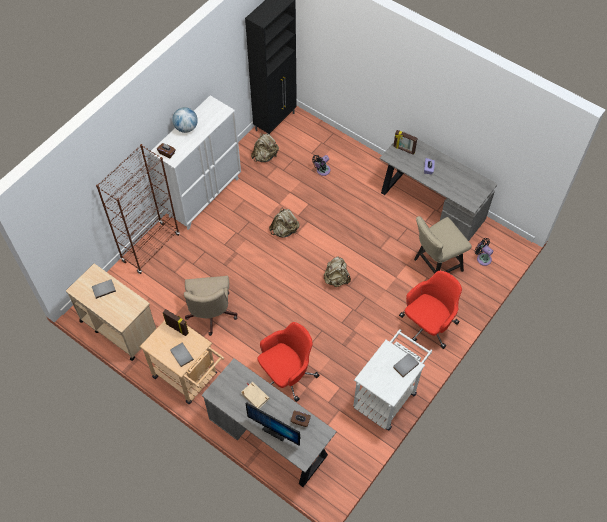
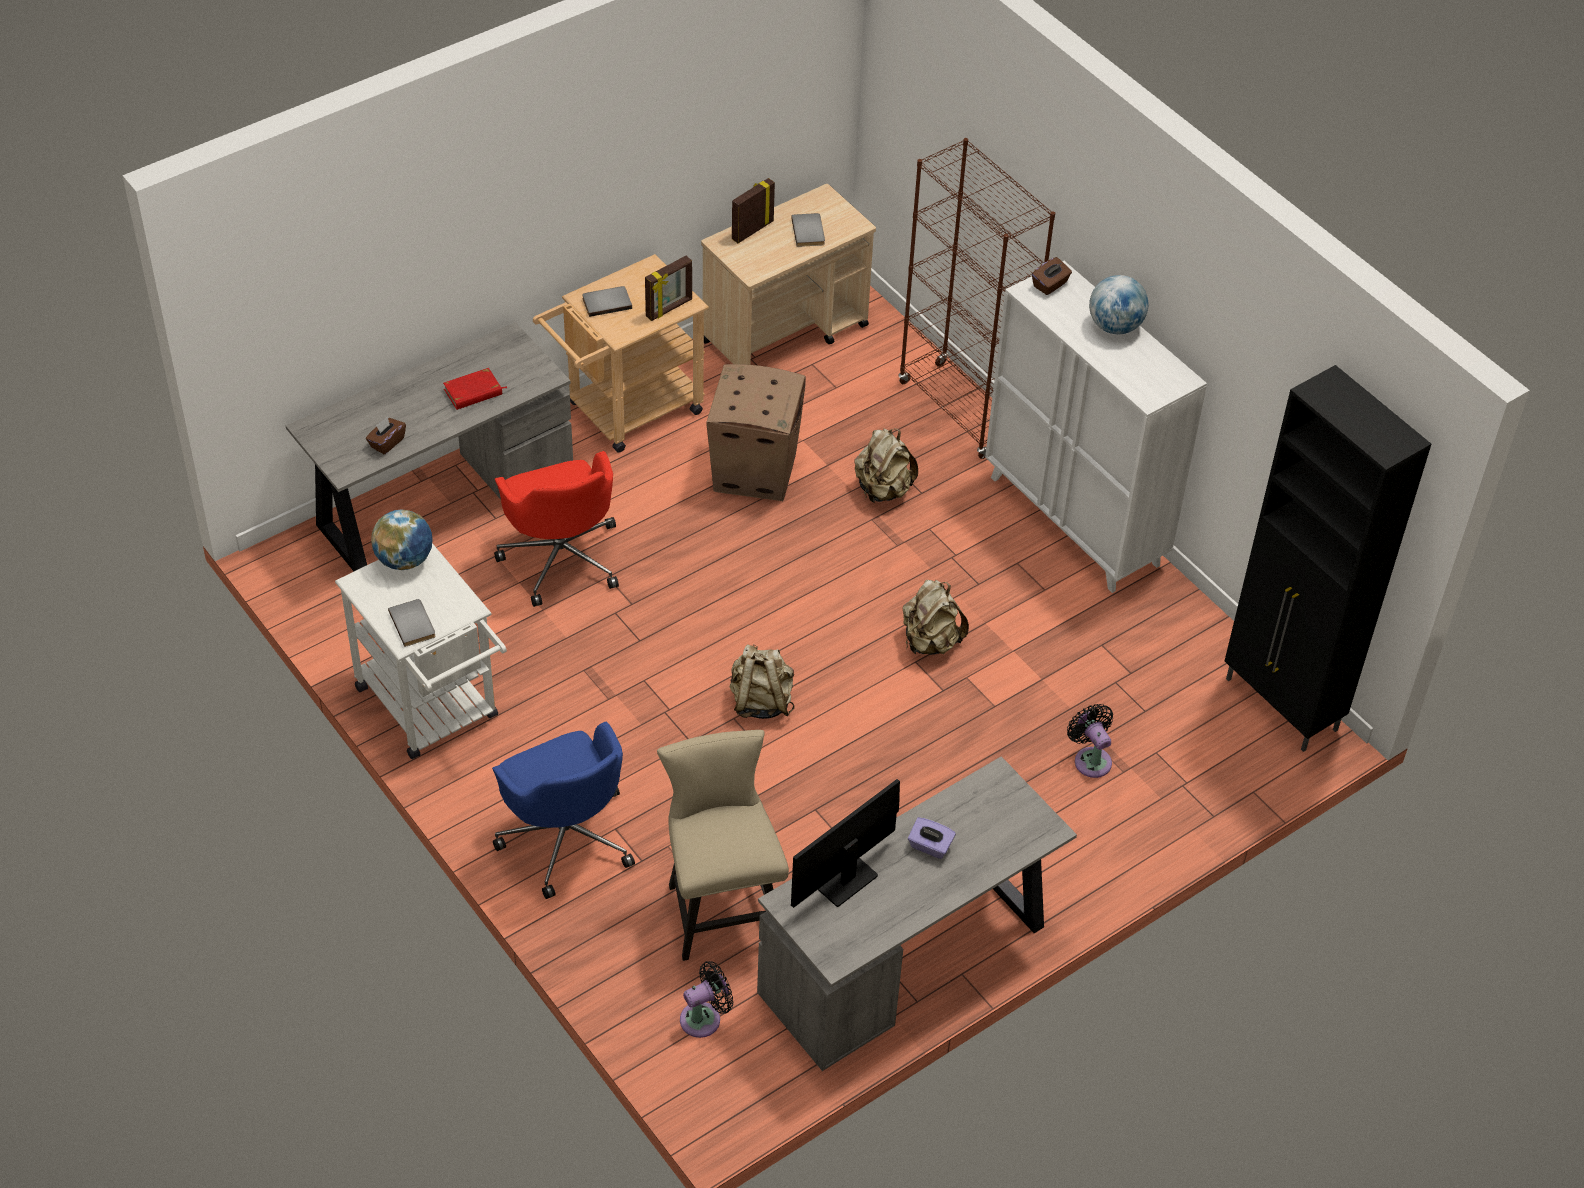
camera: 105 degrees right, 10 degrees down
(211, 315) = (755, 471): beige office chair -> cardboard box
(255, 396) = (473, 392): beige book -> red book
(265, 156) = (1169, 658): beige backpack -> beige backpack (883, 489)
(275, 430) = (389, 404): monitor -> monitor (848, 882)
(371, 382) = (404, 560): none -> globe
(404, 149) = (1011, 814): picture frame -> picture frame (752, 230)
(428, 325) = (566, 837): red office chair -> blue office chair

